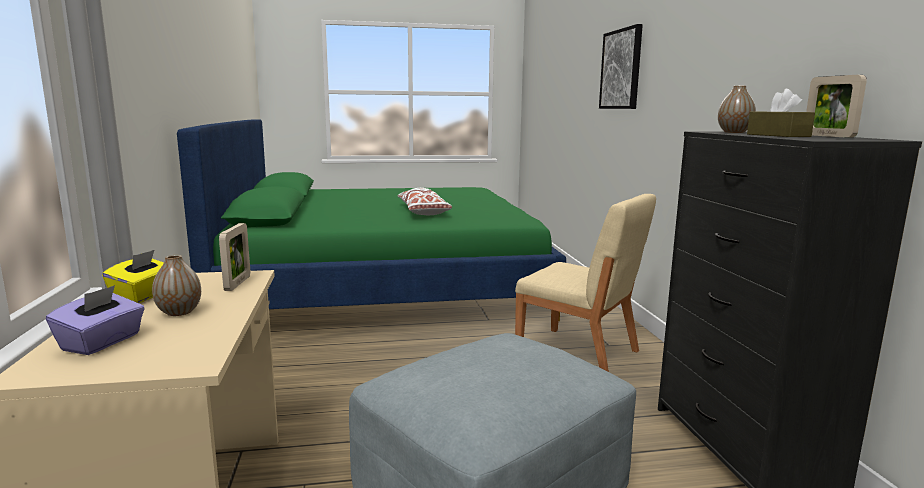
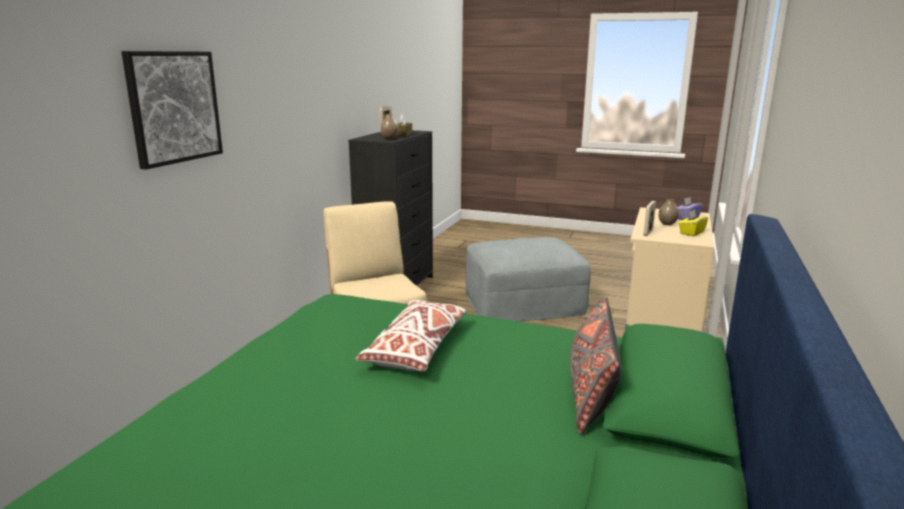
camera: 150 degrees left, 5 degrees up
(312, 213) = (591, 390): none -> grey pillow

